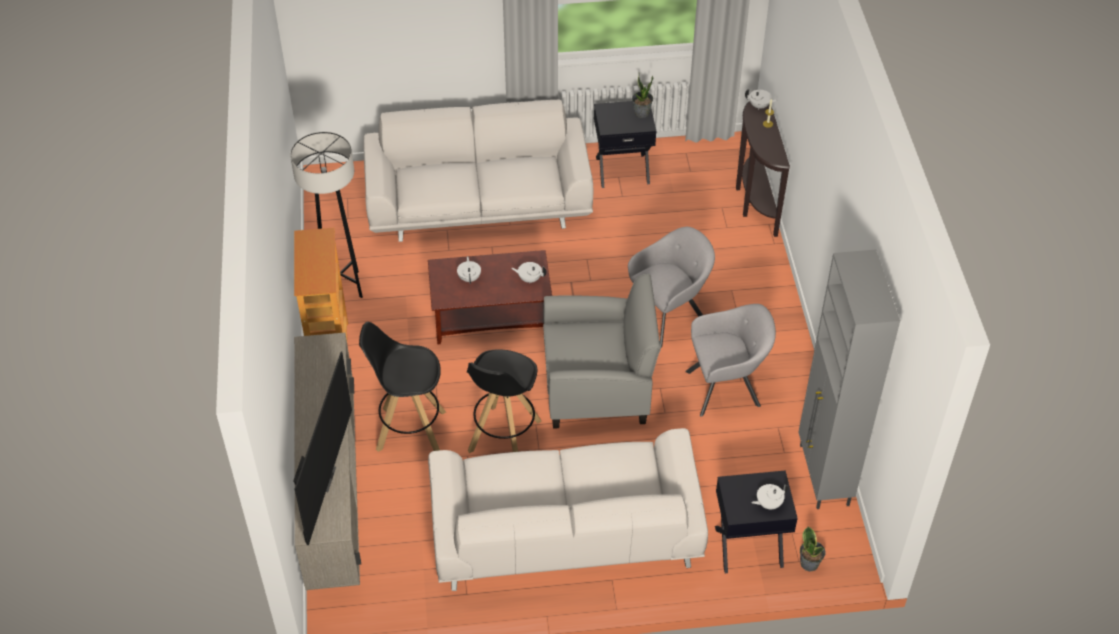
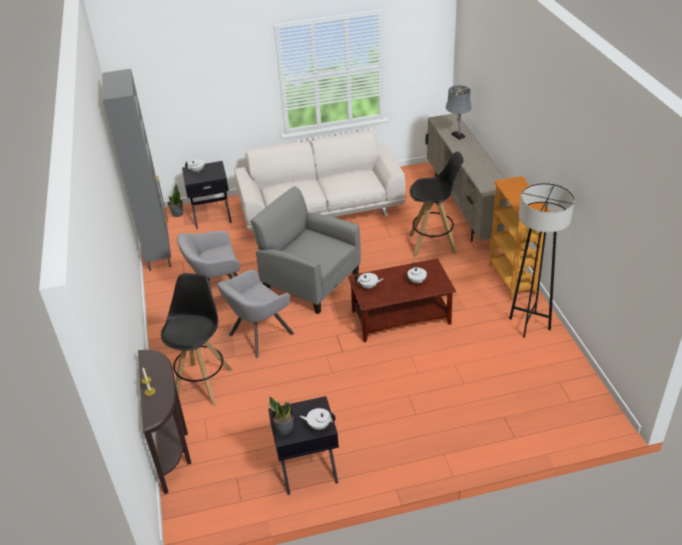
camera: 175 degrees right, 10 degrees down
(322, 477) = (457, 135): television -> grey table lamp
(479, 202) = (443, 413): white sofa -> none
(504, 436) = (369, 248): black stool -> black stool (203, 382)
(598, 387) = (310, 282): grey armchair -> grey armchair turned 45 degrees clockwise
(759, 106) = (154, 411): white teapot -> white teapot (319, 425)

